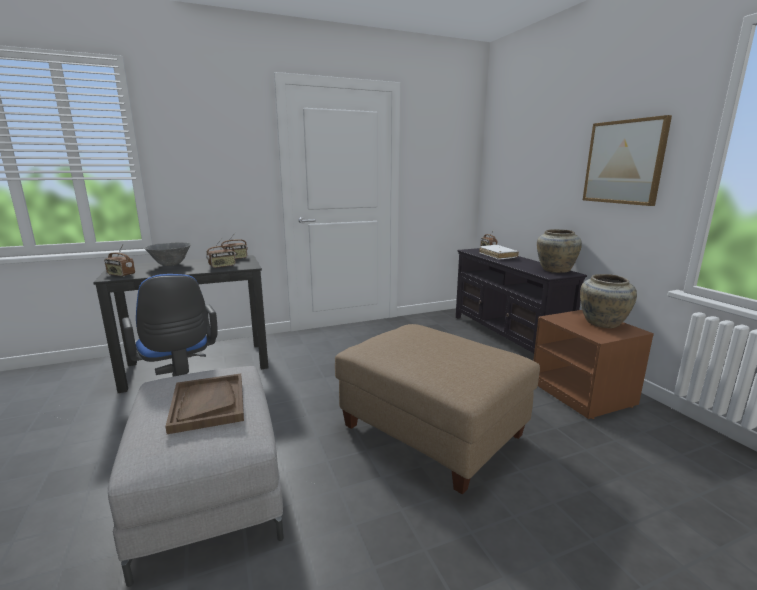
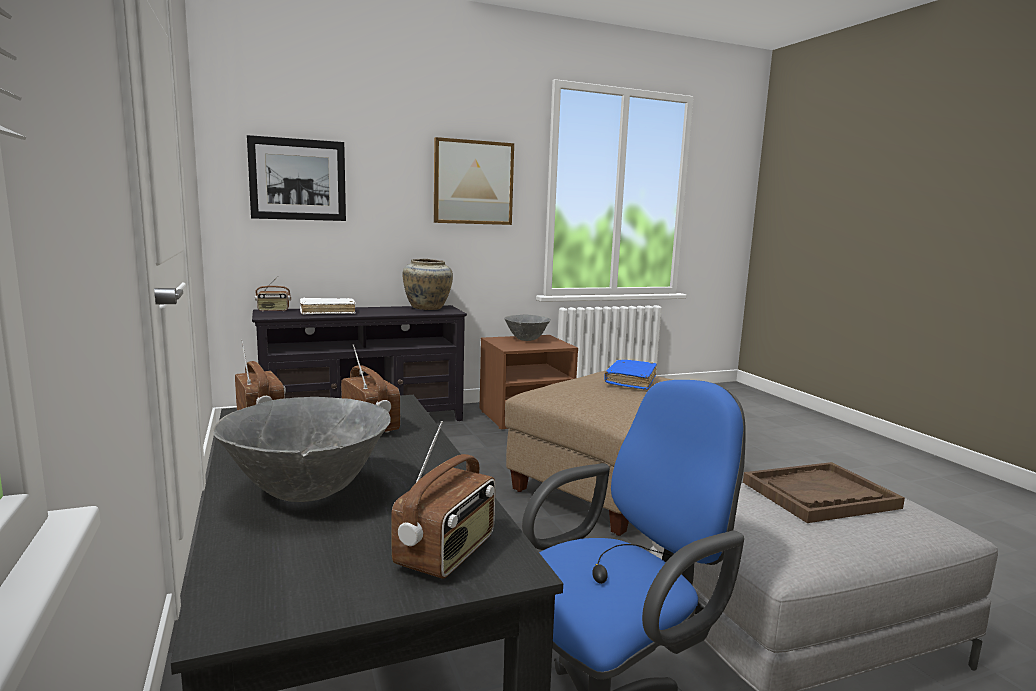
camera: 90 degrees left, 5 degrees down
(453, 353) = (630, 381): none -> blue book
(515, 168) = (298, 179): none -> picture
(602, 323) = (526, 340): beige vase -> grey bowl

